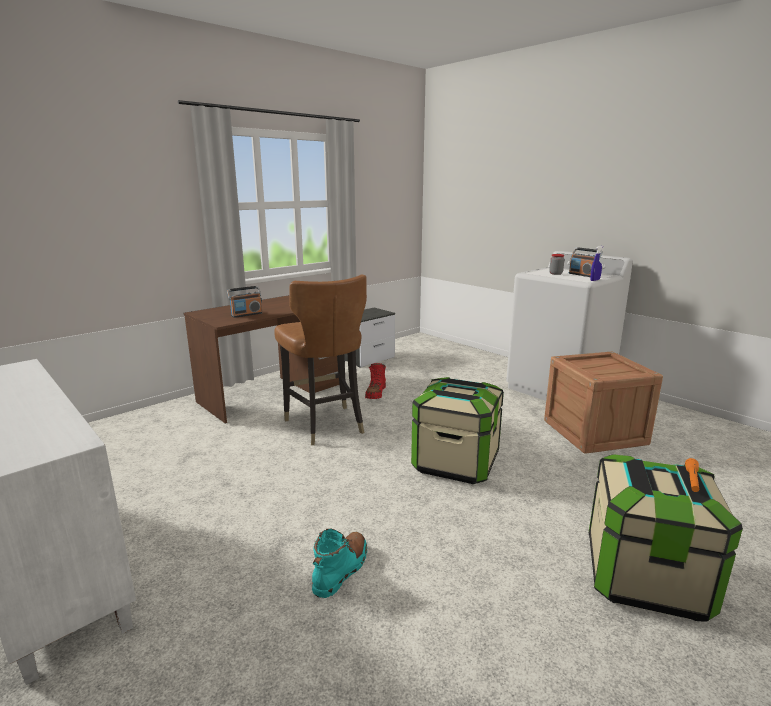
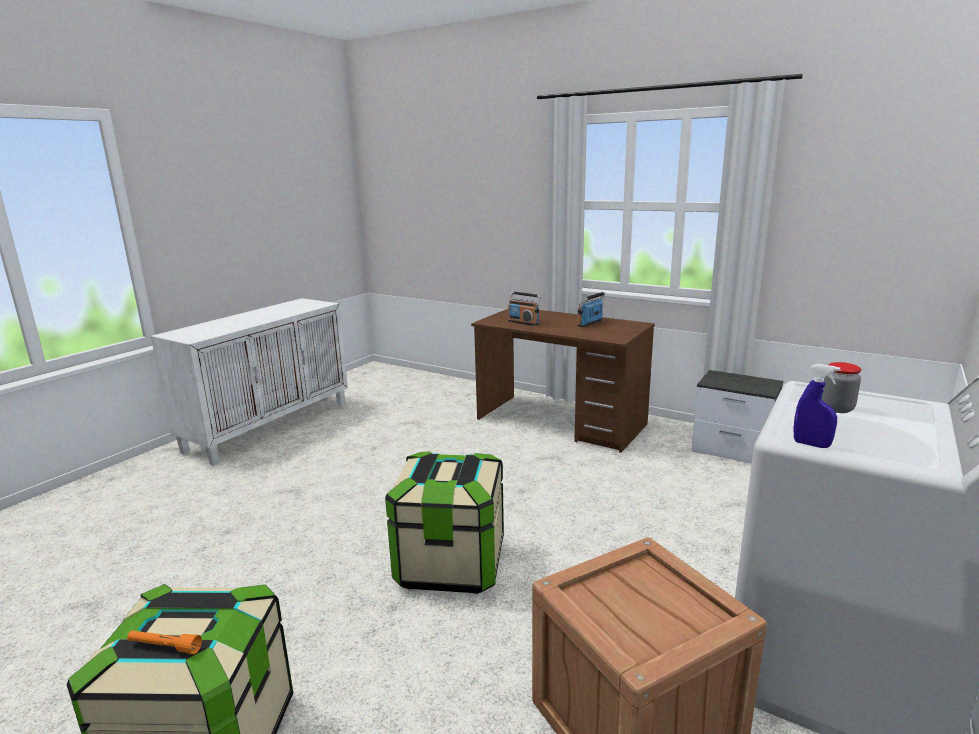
camera: 75 degrees right, 0 degrees up
(325, 425) = (503, 465): brown chair -> none
(341, 570) = (255, 524): turquoise boot -> none
(375, 393) = (615, 477): red boot -> none
(582, 275) = (869, 433): radio -> radio (590, 323)

